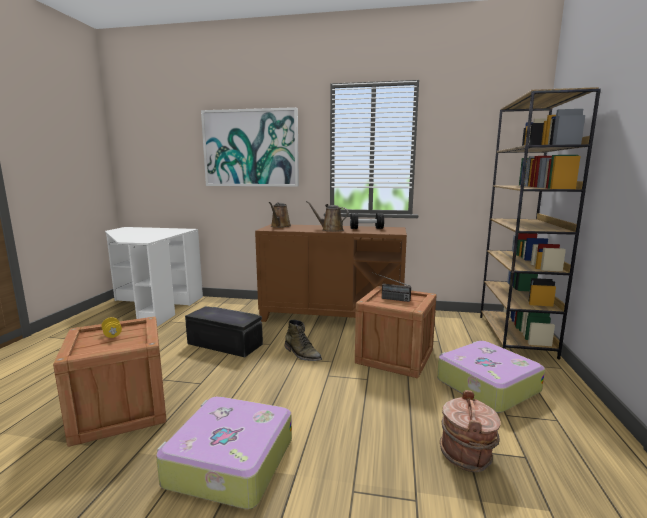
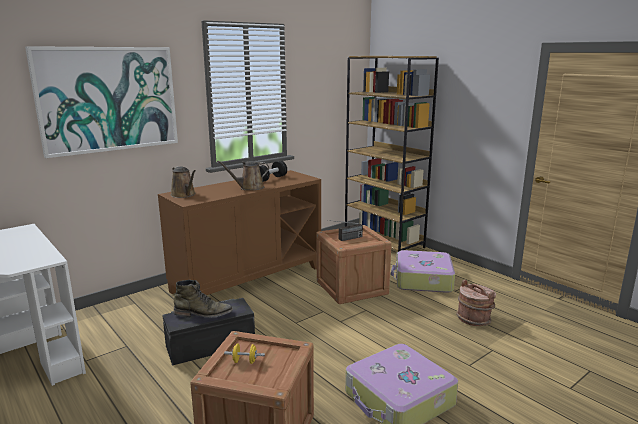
camera: 50 degrees left, 5 degrees up
(302, 354) = (292, 317): green boot -> green boot (203, 314)

